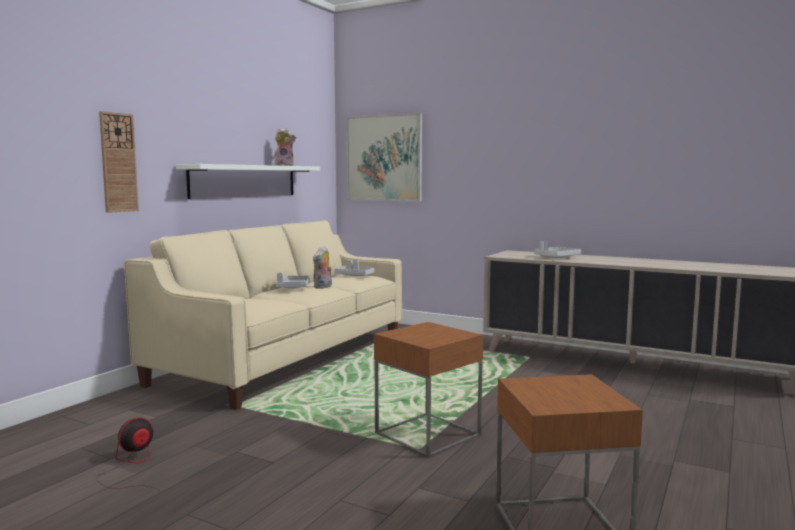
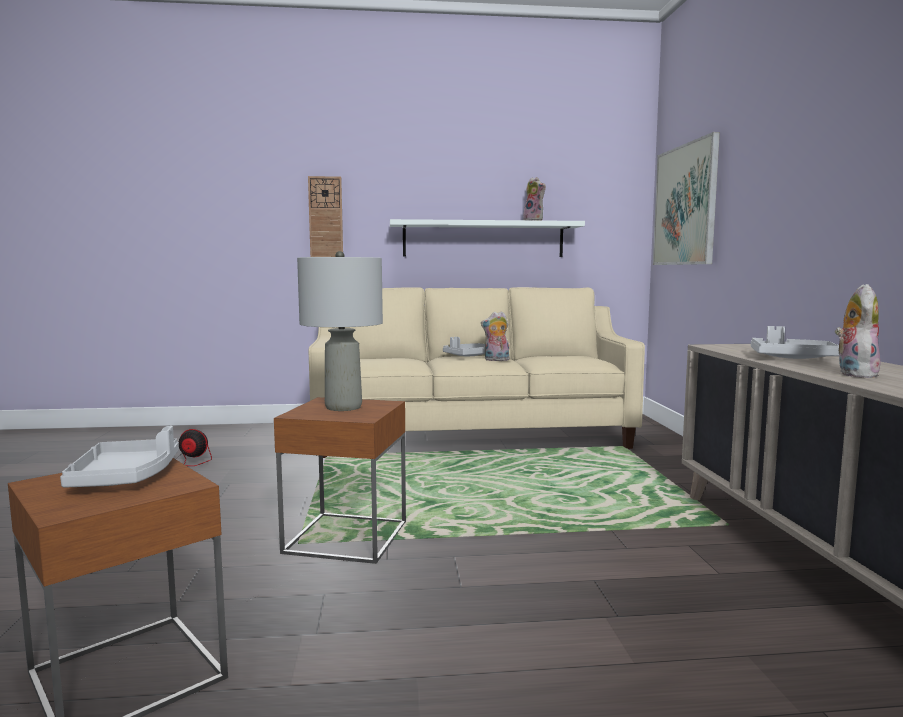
camera: 55 degrees right, 0 degrees up
(355, 275) = (577, 356): grey tray -> grey tray (126, 477)
(423, 333) = (343, 407): none -> grey table lamp
(609, 261) = (853, 374): none -> plush toy

